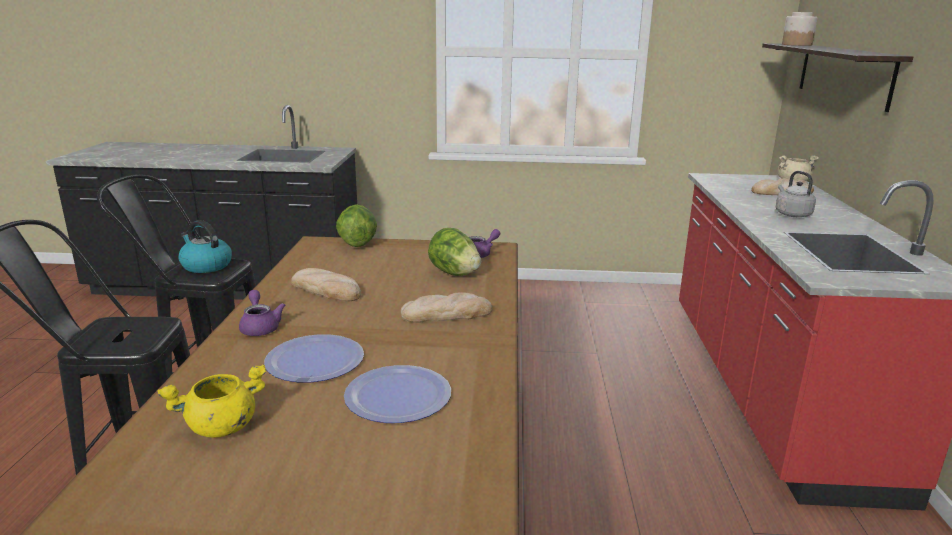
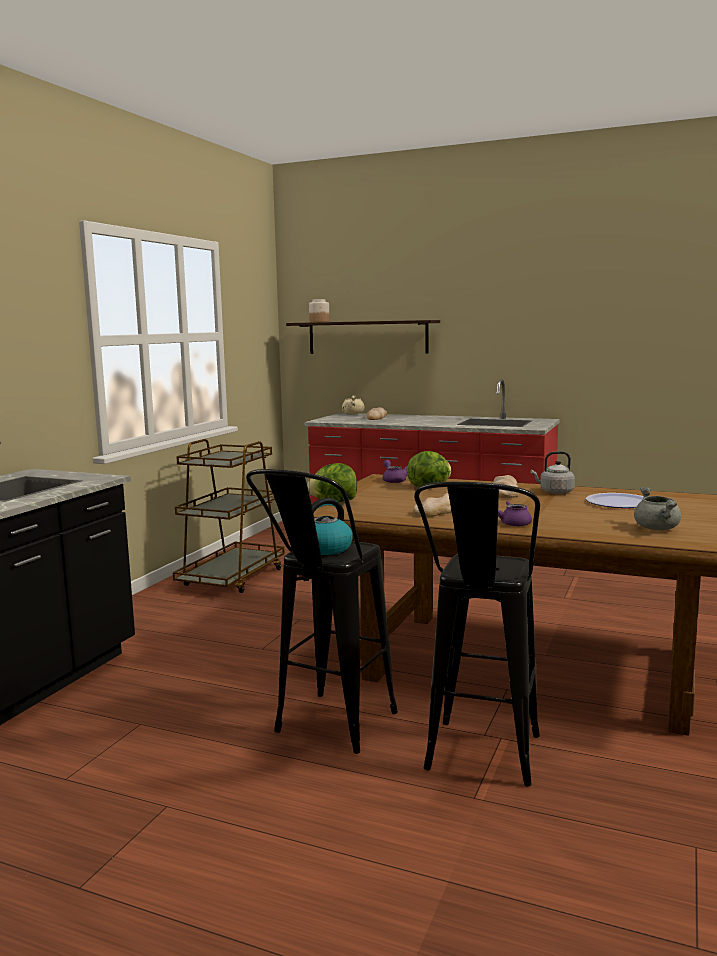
camera: 70 degrees left, 10 degrees down
(221, 427) = (657, 529): yellow cooking pot -> grey cooking pot
(315, 360) = (570, 514): plate -> none
(531, 303) = (232, 578): none -> brown cart
(791, 214) = (424, 420): grey kettle -> grey kettle (554, 492)

